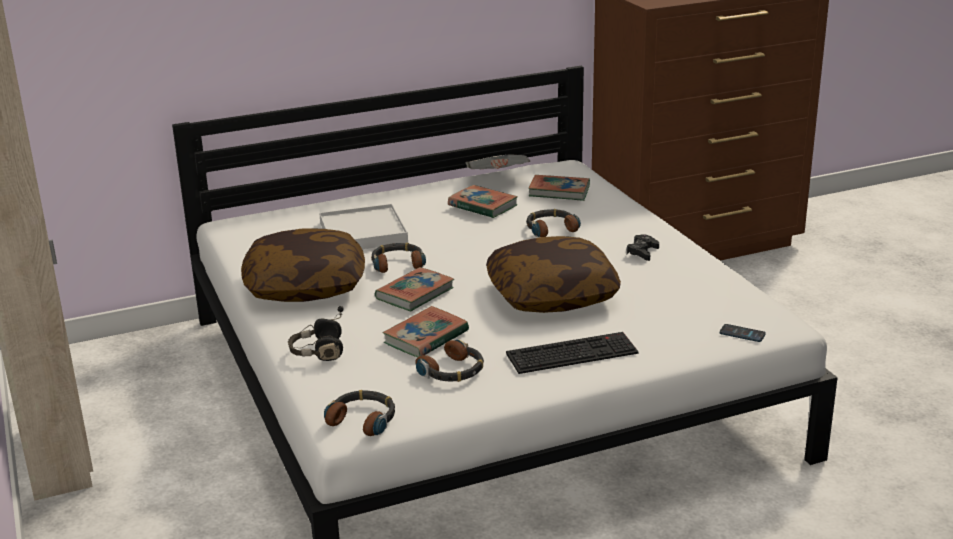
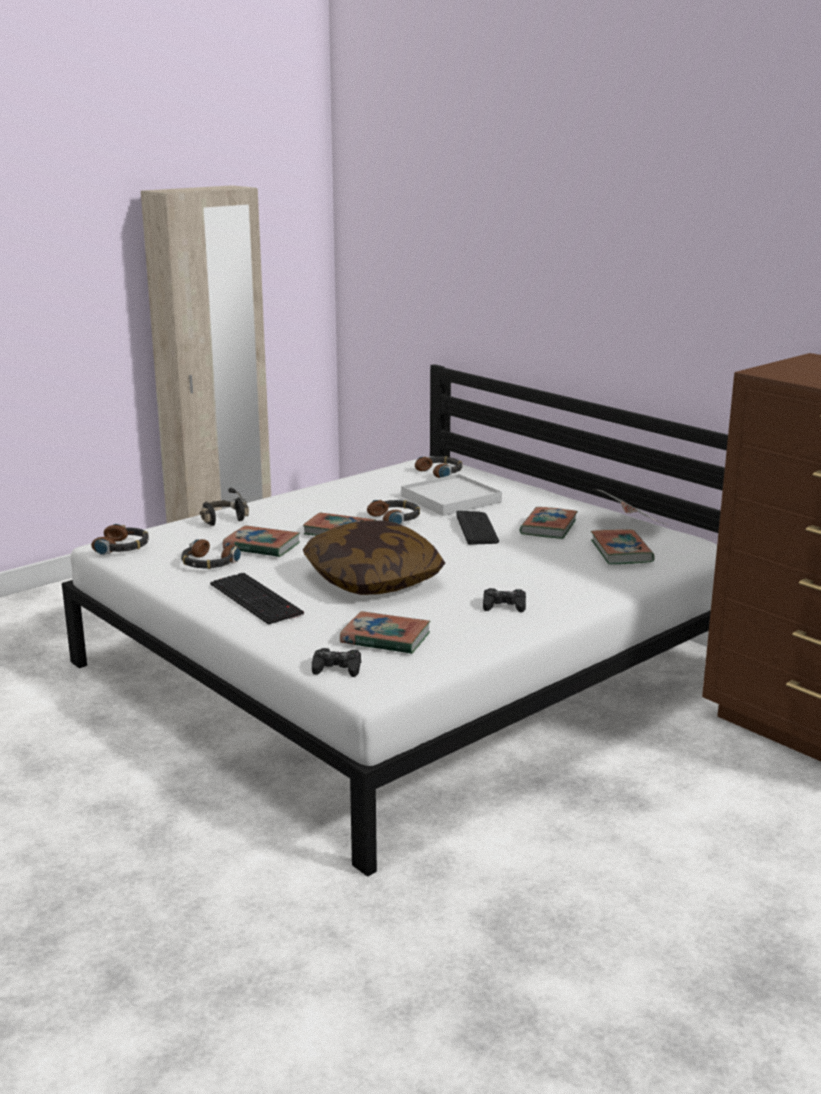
camera: 70 degrees right, 5 degrees down
(305, 286) = (334, 499): pillow -> none
(461, 233) = (477, 529): none -> keyboard
(551, 228) = (522, 560): headphones -> headphones (440, 472)
(690, 306) = (385, 638): none -> book
(742, 334) = (337, 668): phone -> black game controller

